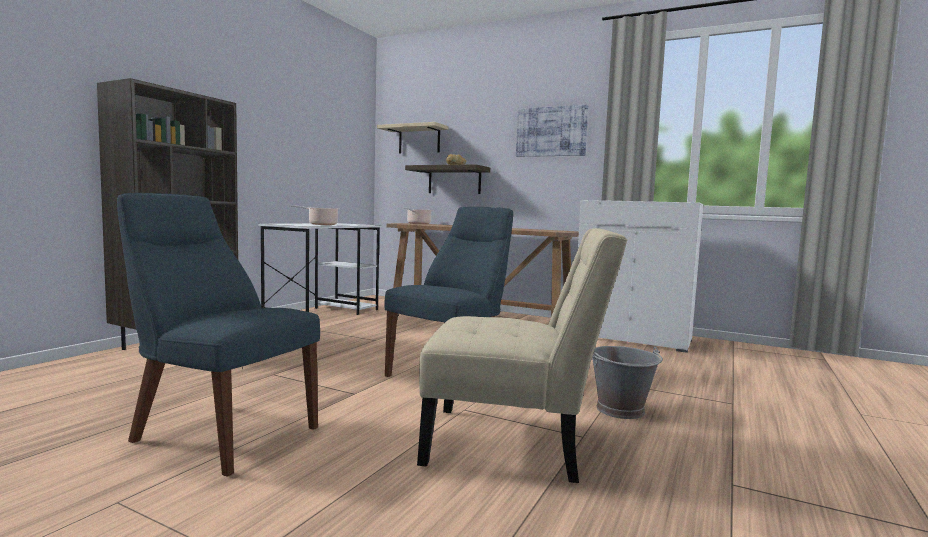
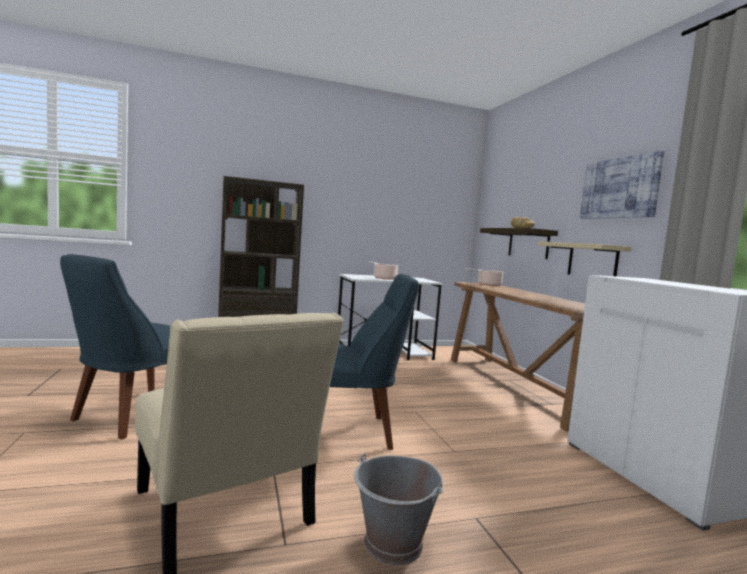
camera: 45 degrees right, 0 degrees up
(220, 433) = (133, 415): blue chair -> blue chair turned 135 degrees counterclockwise
(419, 140) = (507, 203): beige shelf -> beige shelf (592, 261)

